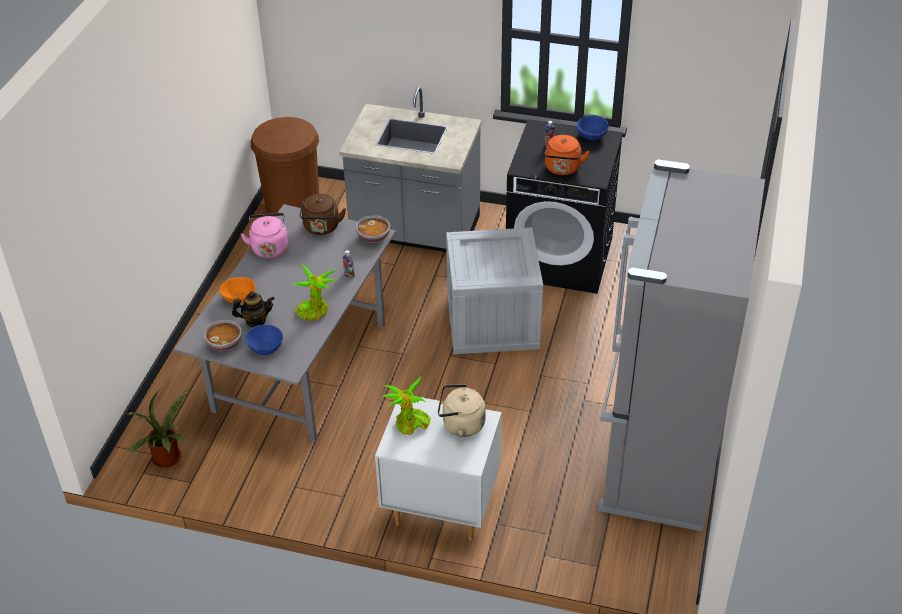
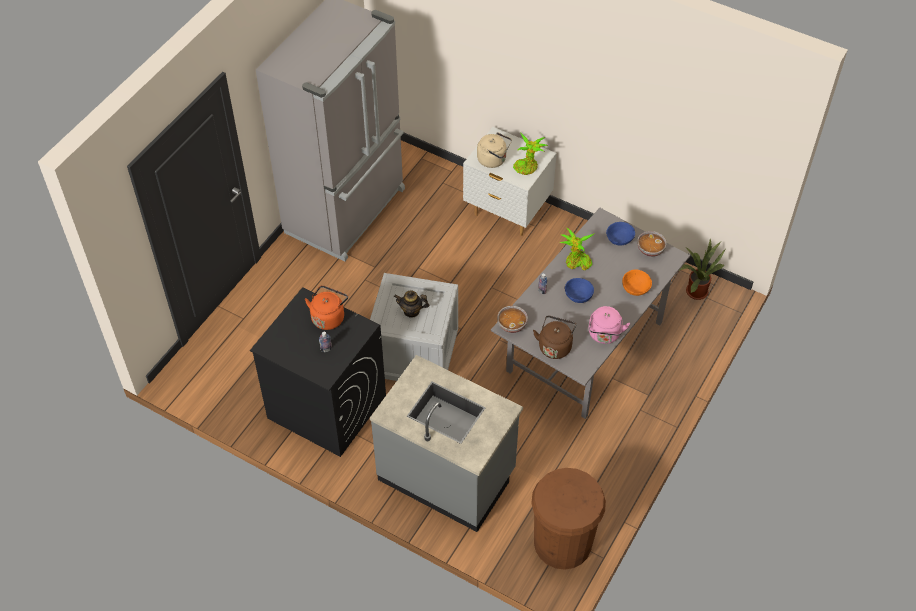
camera: 165 degrees left, 10 degrees up
(255, 321) = (624, 264): teapot -> teapot (411, 311)
(591, 135) = (280, 352): blue bowl -> blue bowl (578, 296)

